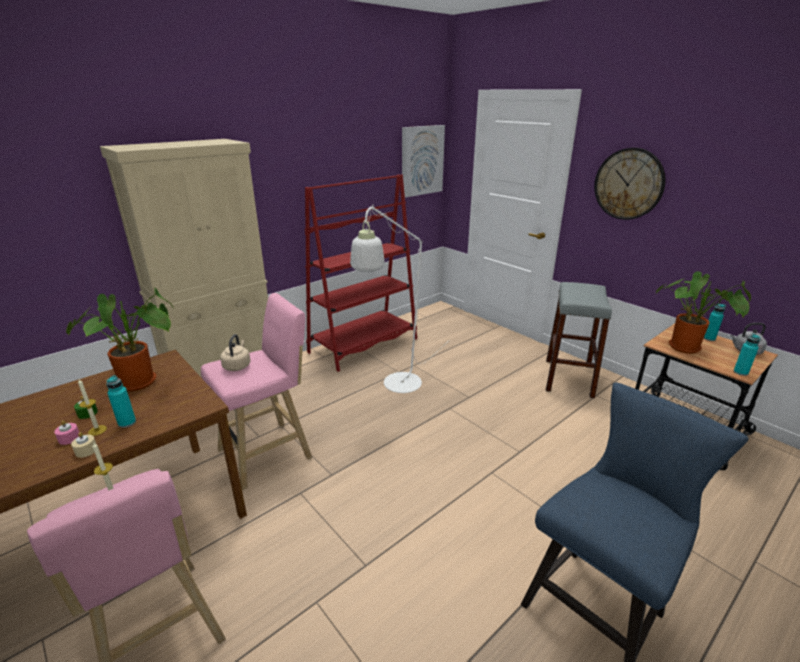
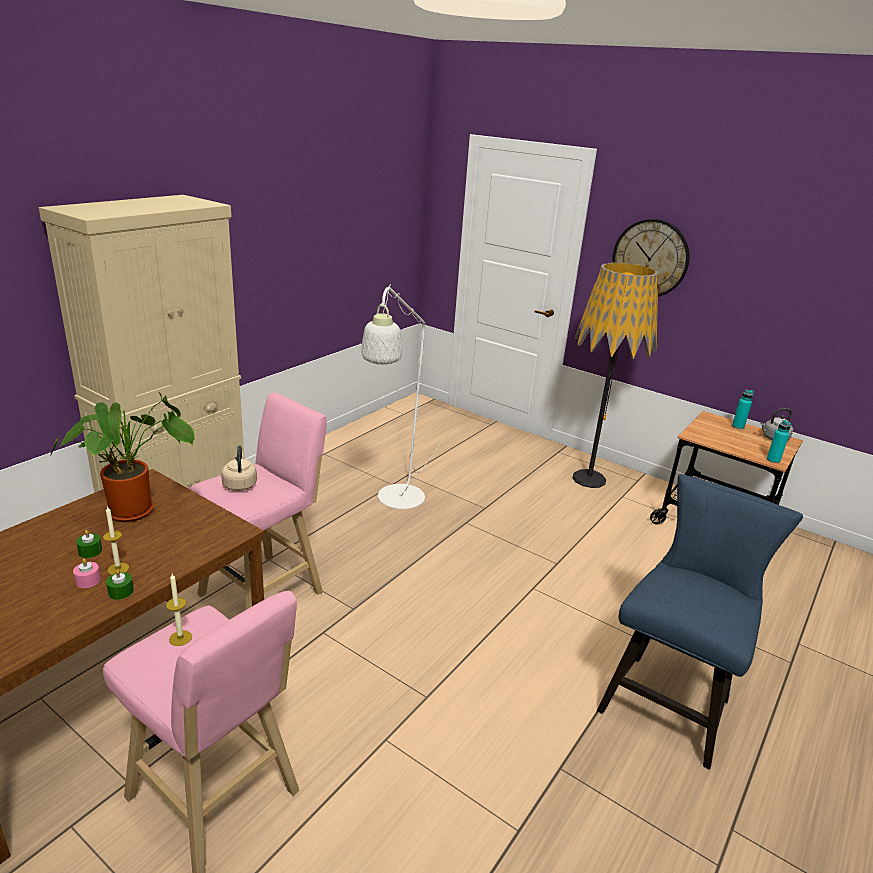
camera: 15 degrees left, 0 degrees up
(86, 450) = (121, 592): beige candle -> green candle
(127, 423) = (150, 557): turquoise bottle -> none
(364, 345) = (337, 454): red bookcase -> none
(422, 160) = (399, 217): picture -> none
(568, 378) = (589, 479): grey stool -> floor lamp
(688, 348) = (721, 438): potted plant -> none

